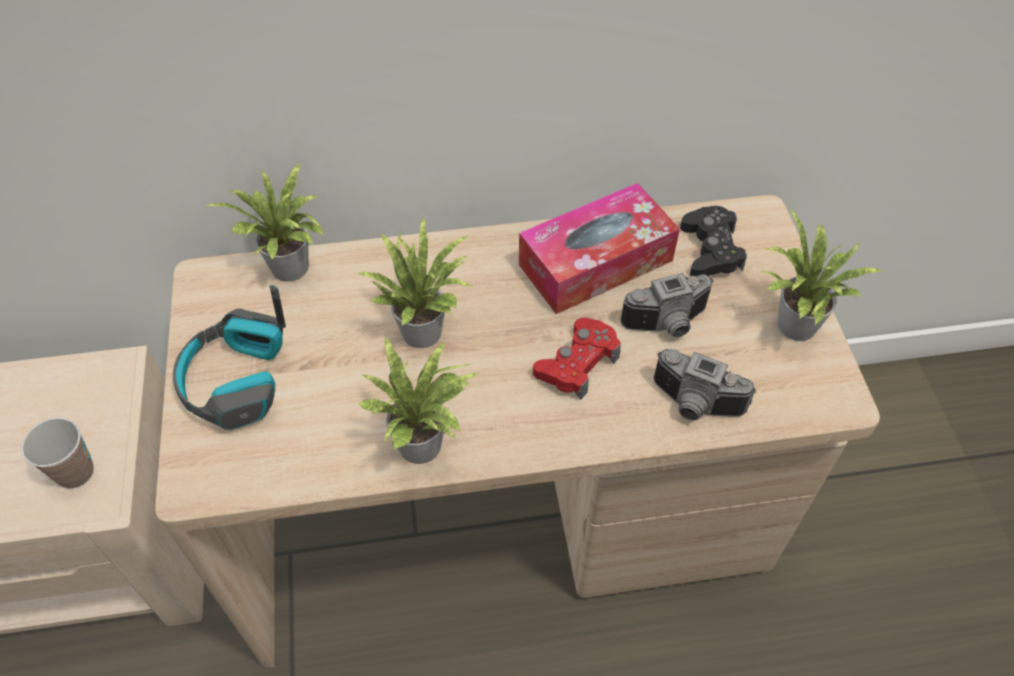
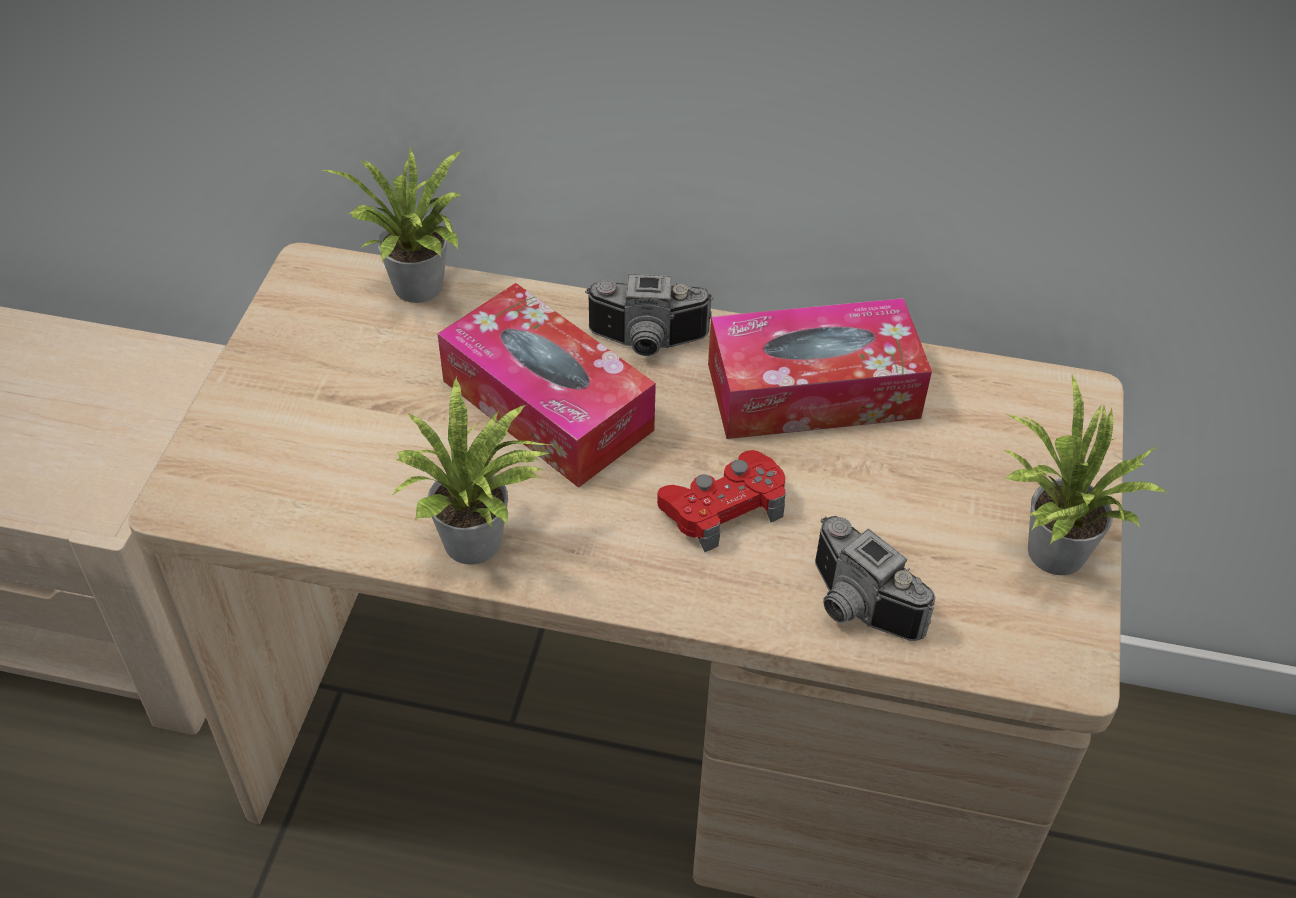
camera: 20 degrees right, 5 degrees down
(75, 472) = (89, 468): cup -> none
(238, 382) = (292, 400): headphones -> none
(424, 328) = (547, 405): potted plant -> tissue box
(668, 325) = (873, 497): camera -> camera (647, 343)
(710, 250) = (982, 420): black game controller -> none

